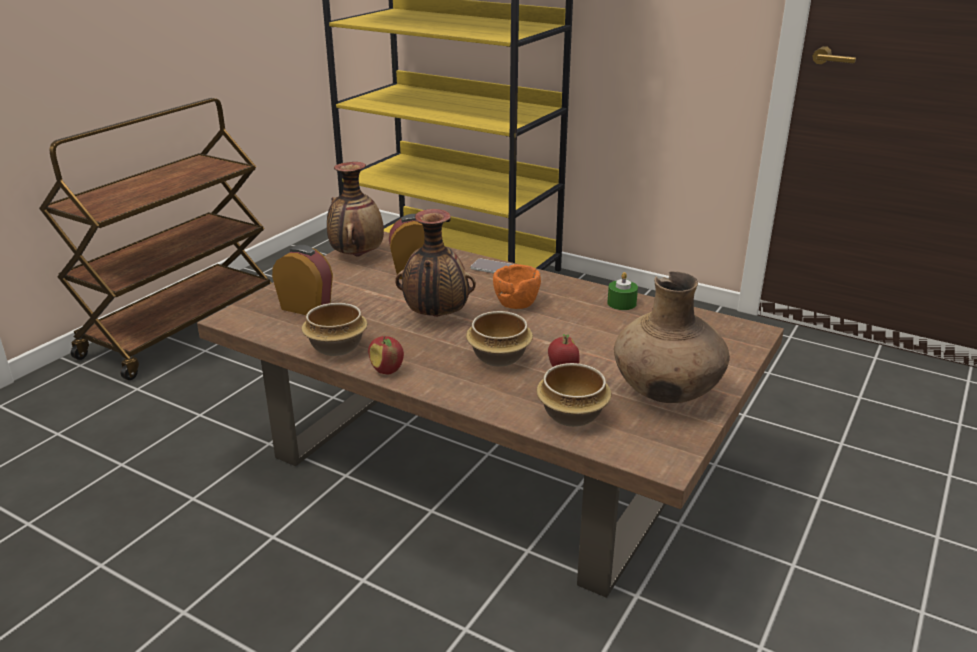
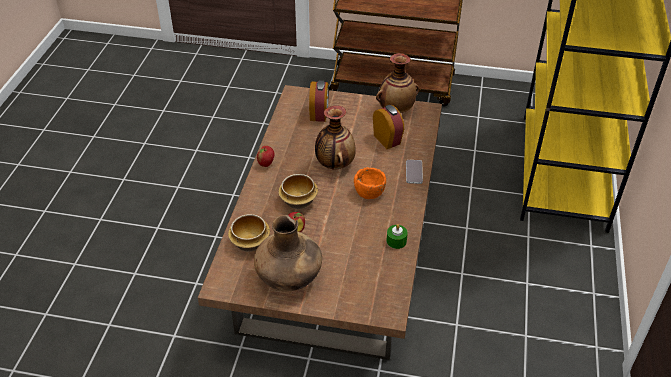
camera: 70 degrees right, 15 degrees up
(335, 348) = (280, 139): bowl -> none

